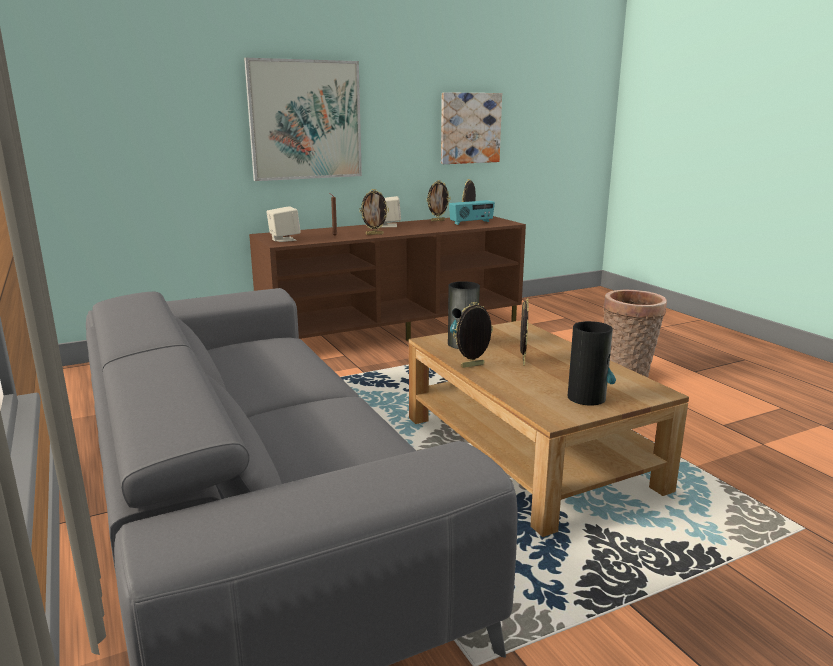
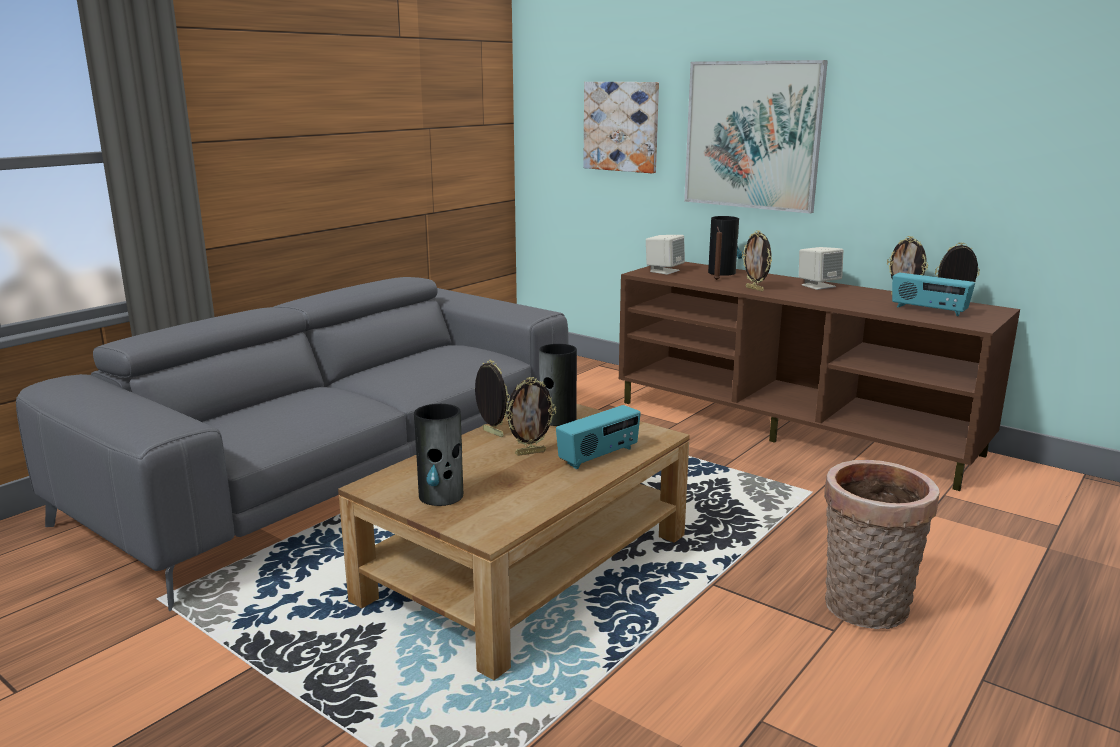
camera: 65 degrees right, 0 degrees up
(316, 232) = (722, 272): none -> vase
(470, 128) = (1011, 162): picture -> picture (621, 126)
(544, 345) = (599, 456): none -> radio

